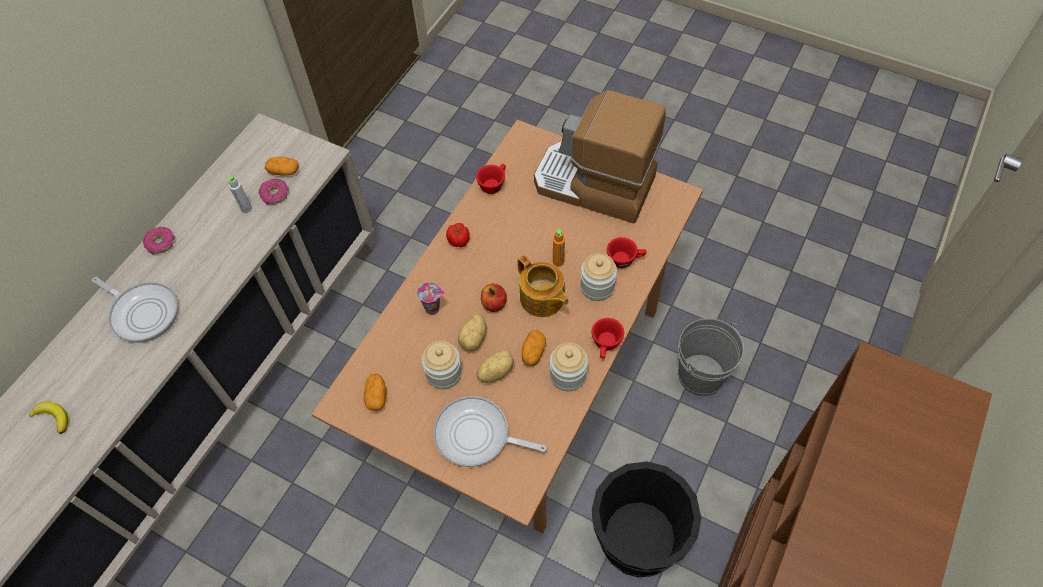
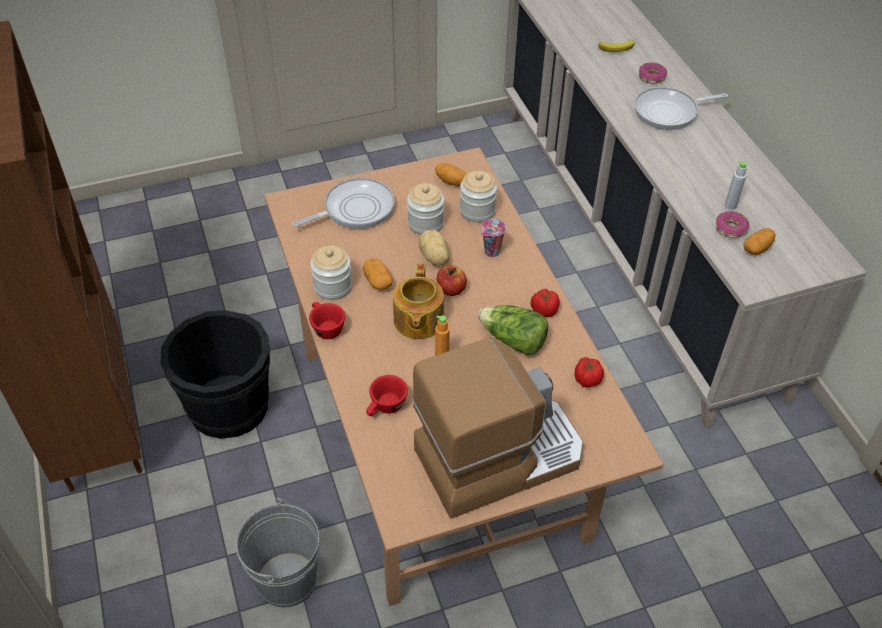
camera: 130 degrees right, 10 degrees down
(161, 243) = (737, 146): donut -> donut (651, 77)
(493, 184) = (587, 379): red cup -> tomato
(495, 371) = (390, 250): potato -> none
(502, 238) = (513, 340): none -> lettuce
(542, 299) = (418, 321): teapot -> teapot turned 90 degrees counterclockwise
(597, 287) = (384, 365): jar -> jar (477, 211)

